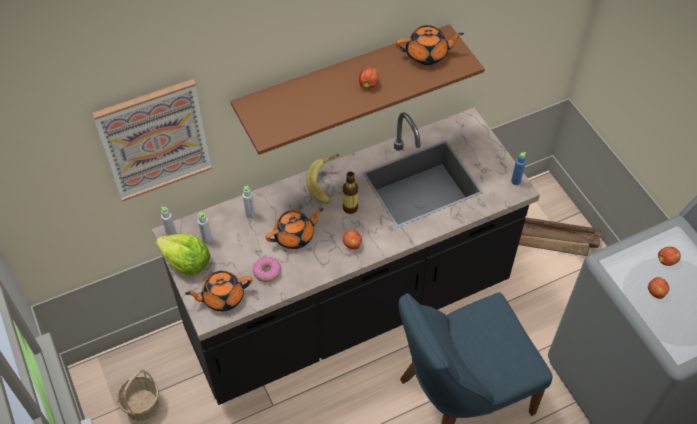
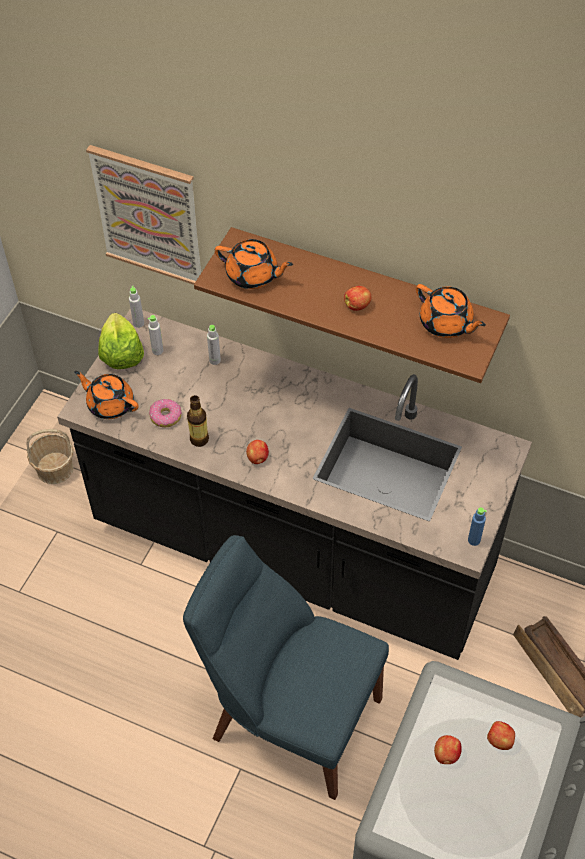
camera: 50 degrees right, 0 degrees up
(295, 236) = (224, 408): orange teapot -> orange teapot (253, 275)
(327, 184) = (306, 391): banana -> none
(350, 208) = (297, 427): bottle -> bottle (199, 439)

